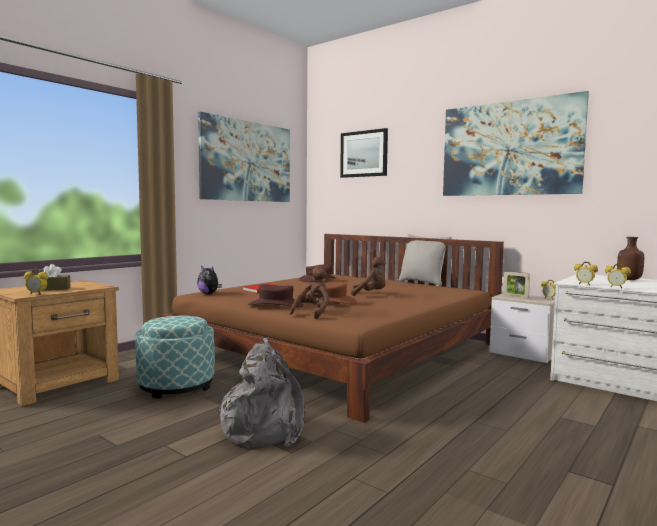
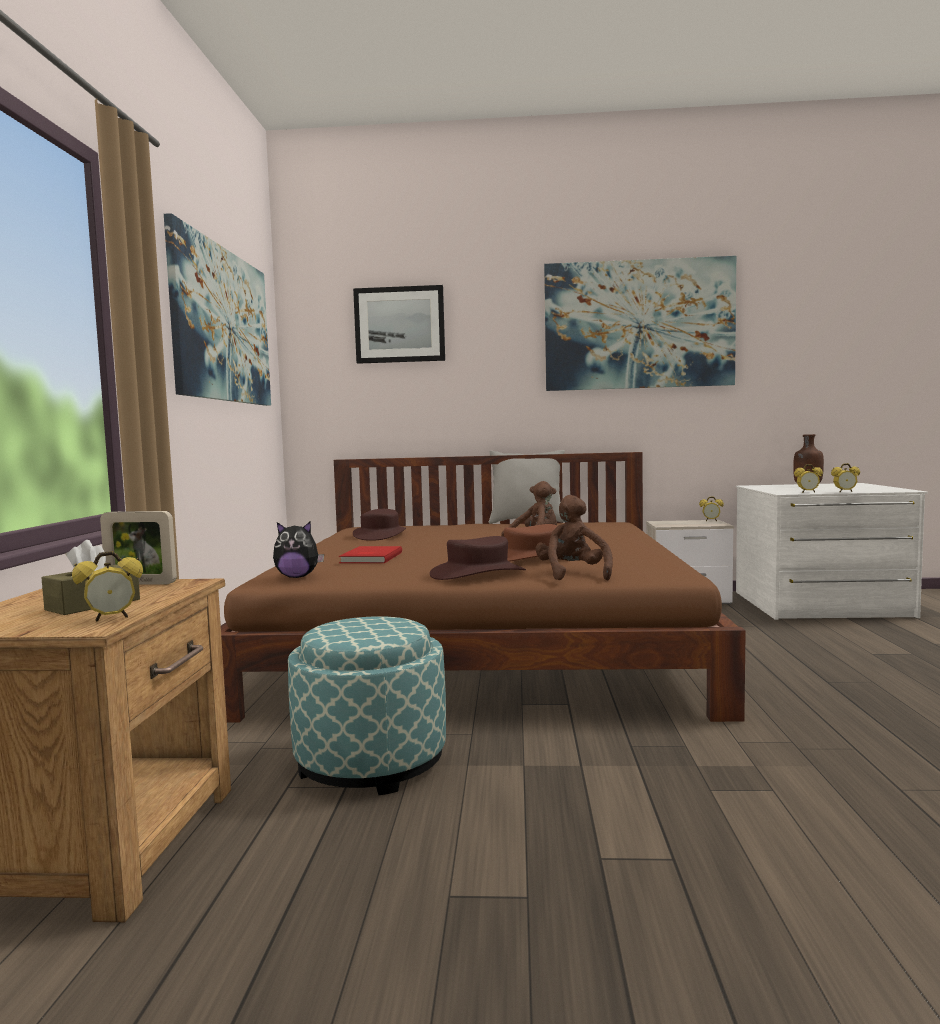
camera: 35 degrees left, 0 degrees up
(265, 429) = (666, 774): grey backpack -> none
(515, 297) = (677, 523): picture frame -> picture frame (141, 583)

